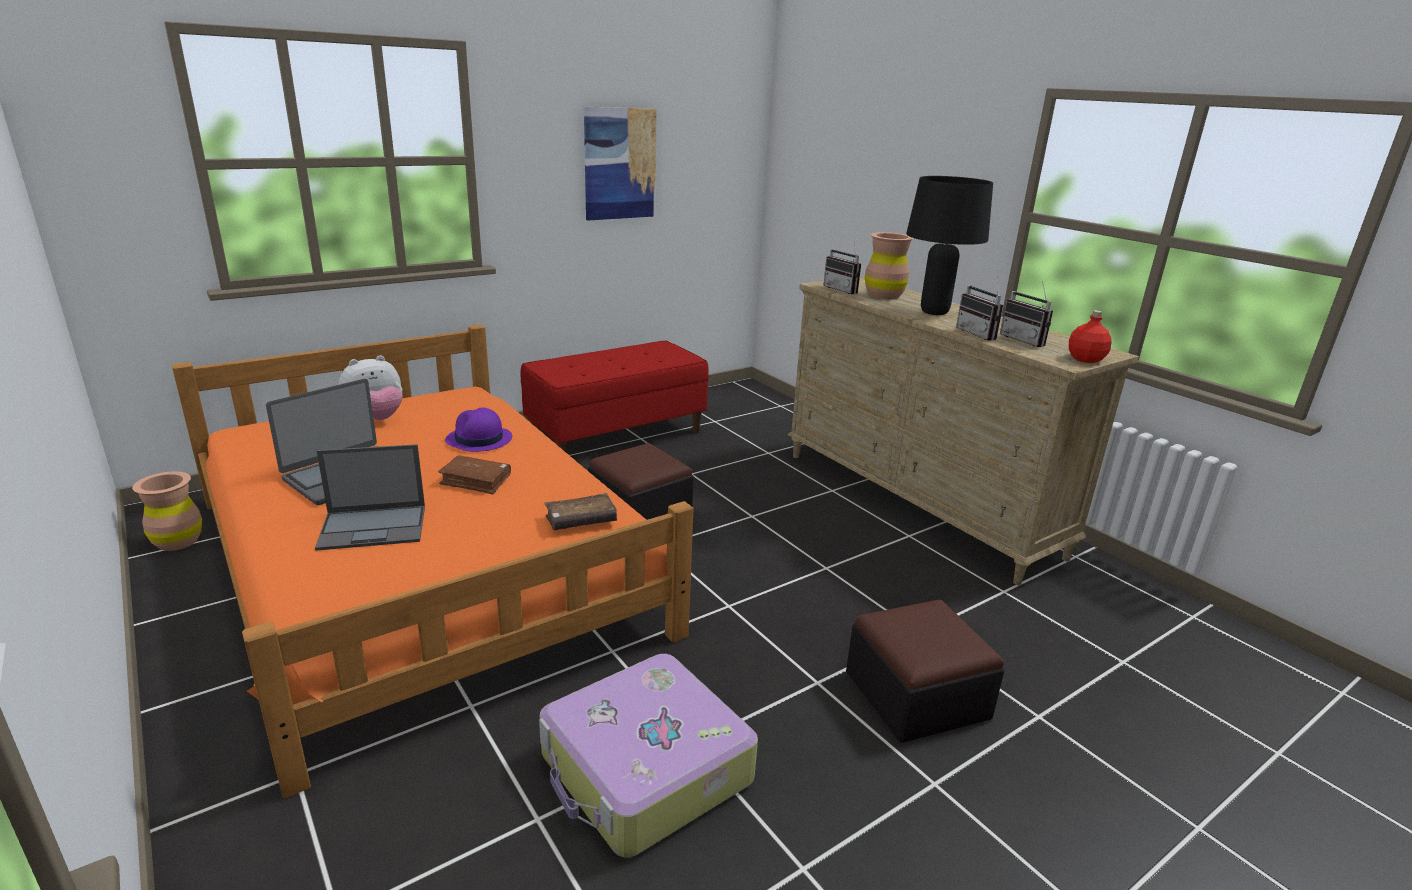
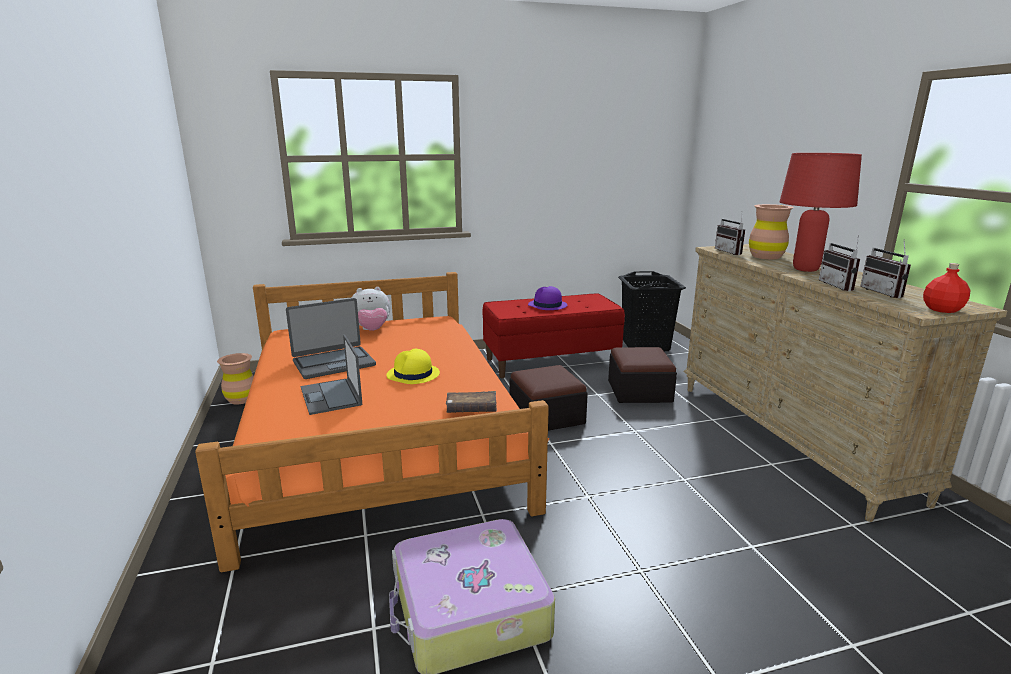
camera: 20 degrees right, 5 degrees down
(374, 527) = (331, 396): laptop -> laptop turned 60 degrees clockwise
(476, 481) = (413, 375): brown book -> yellow hat
(479, 440) = (430, 349): purple hat -> purple hat (547, 305)
(620, 164) = (569, 160): picture -> none
(724, 402) = (645, 345): none -> black laundry basket
(916, 695) = (730, 599): ottoman -> ottoman (639, 391)
(934, 312) = (805, 269): black table lamp -> red table lamp

